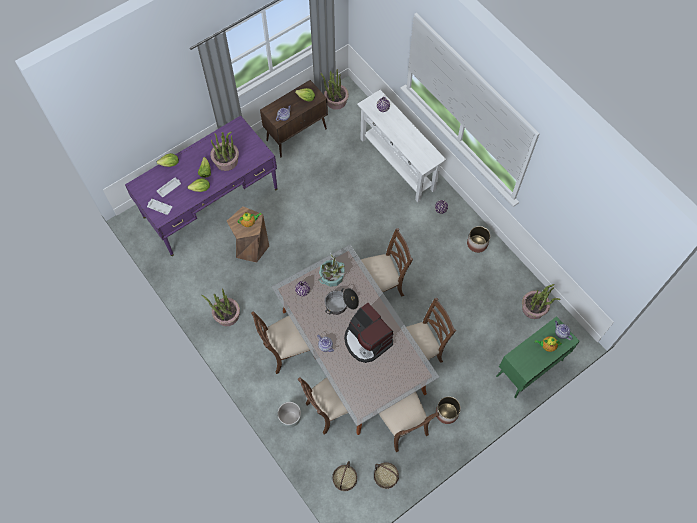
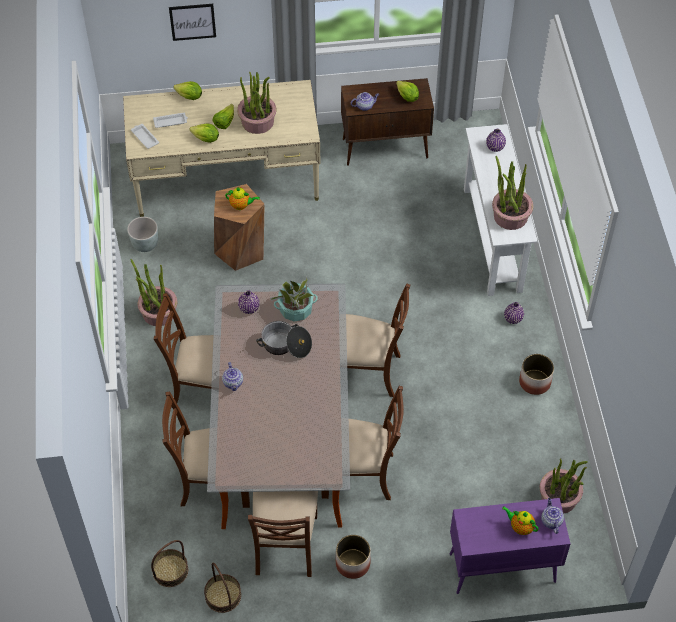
camera: 30 degrees right, 10 degrees down
(154, 114) = (192, 21): none -> picture
(210, 203) = (226, 179): purple desk -> beige desk
(290, 418) = (152, 466): grey planter -> grey planter (145, 244)
(336, 101) = (462, 131): potted plant -> potted plant (510, 216)
(367, 340) = (288, 401): coffee machine -> none
(529, 369) = (501, 568): green cabinet -> purple cabinet

